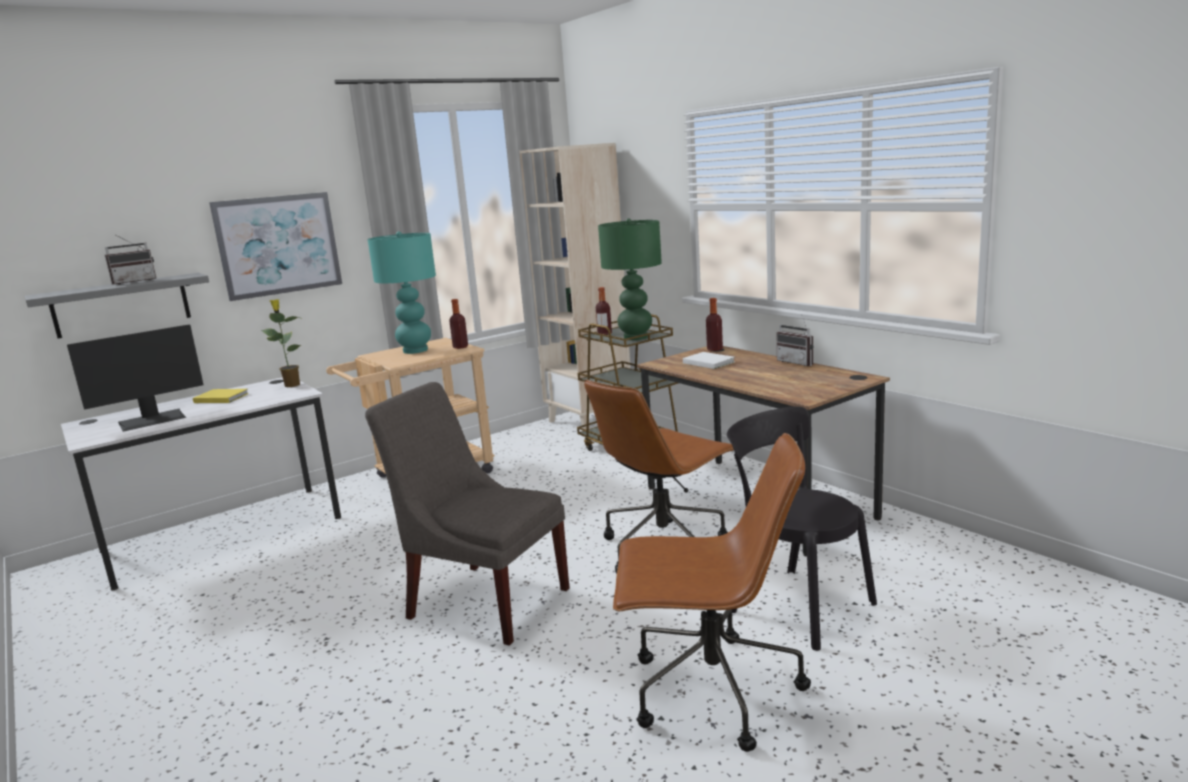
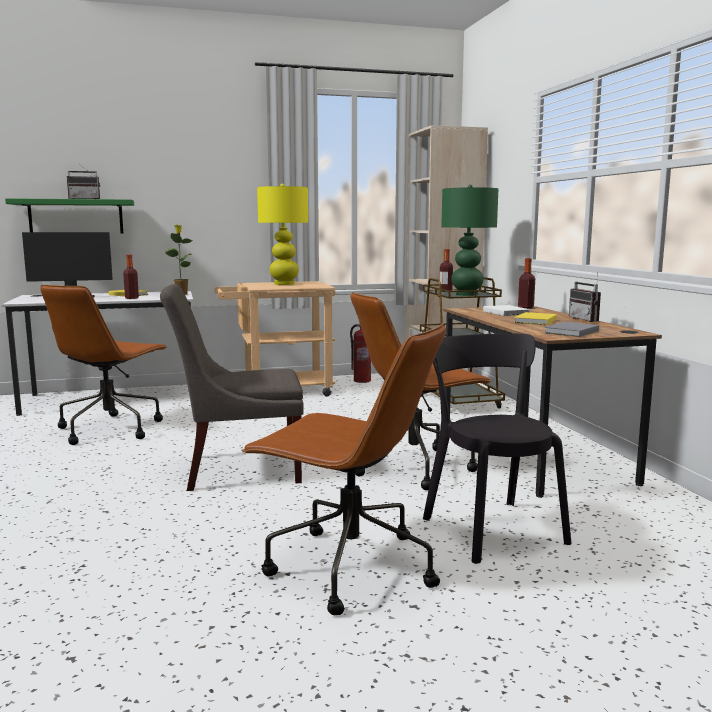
camera: 20 degrees right, 5 degrees down
(121, 305) = (76, 216): grey shelf -> green shelf
(269, 580) = (110, 429): none -> brown office chair
(278, 245) = (196, 188): picture -> none
(415, 350) = (284, 284): turquoise table lamp -> yellow table lamp
(460, 347) = (318, 285): bottle -> bottle (131, 298)
(483, 600) = (237, 469): grey chair -> grey chair turned 60 degrees counterclockwise
(508, 442) = (362, 380): none -> fire extinguisher
(754, 373) = (534, 321): none -> yellow book
(810, 387) = (570, 332): none -> grey book

